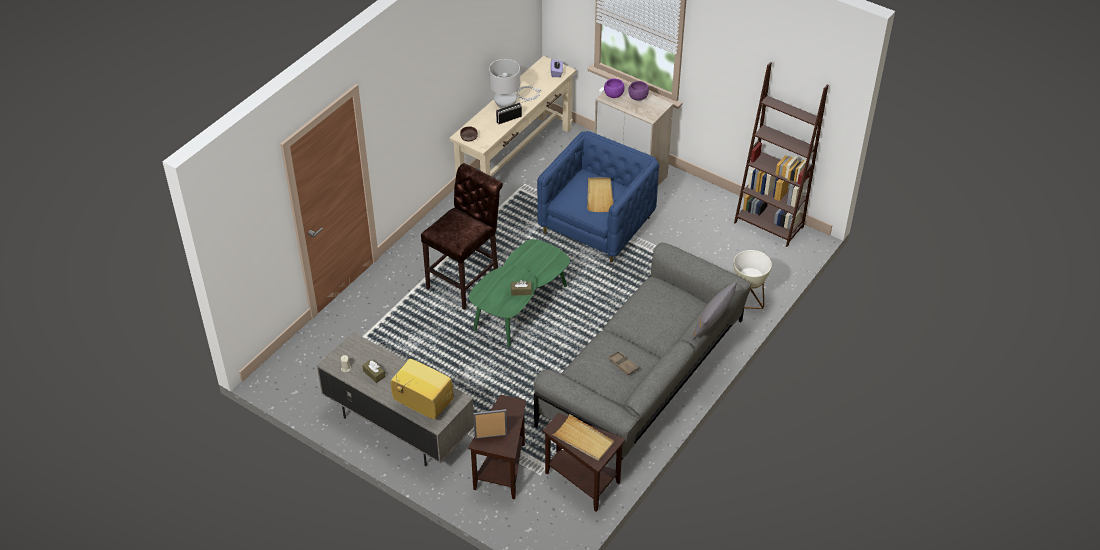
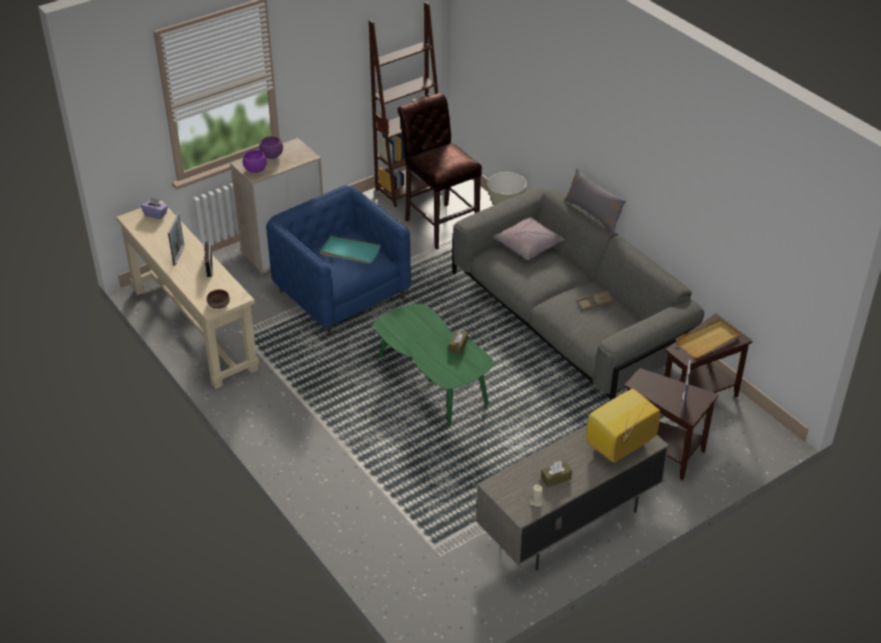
camera: 70 degrees left, 5 degrees down
(466, 281) = (368, 414): brown stool -> brown stool (439, 223)
(514, 100) = (179, 255): grey table lamp -> picture frame
(599, 196) = (350, 252): beige tray -> turquoise tray
(681, 304) = (528, 245): none -> purple pillow

